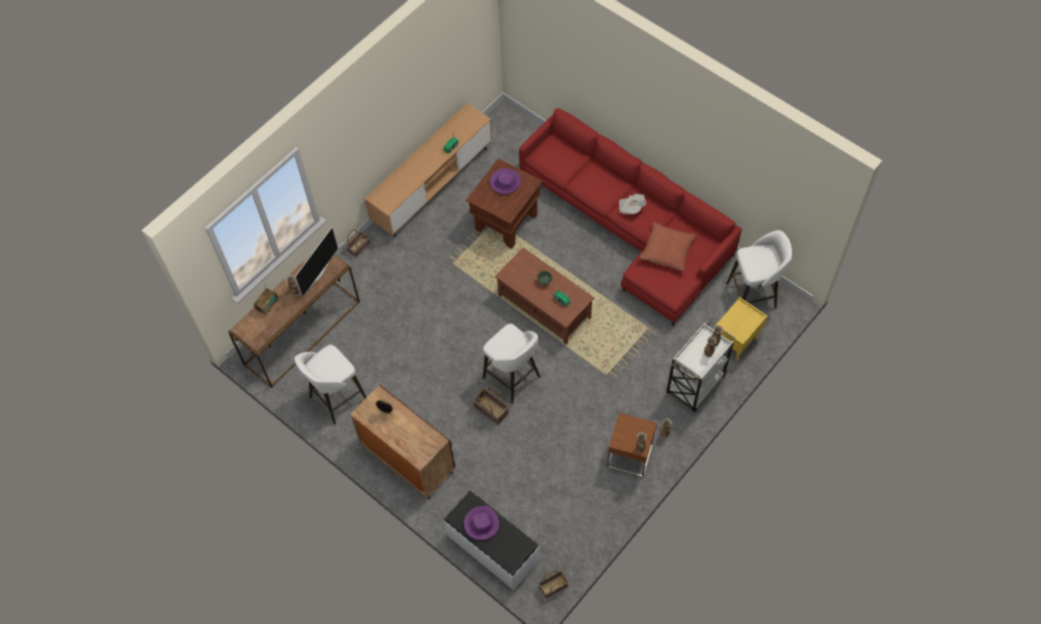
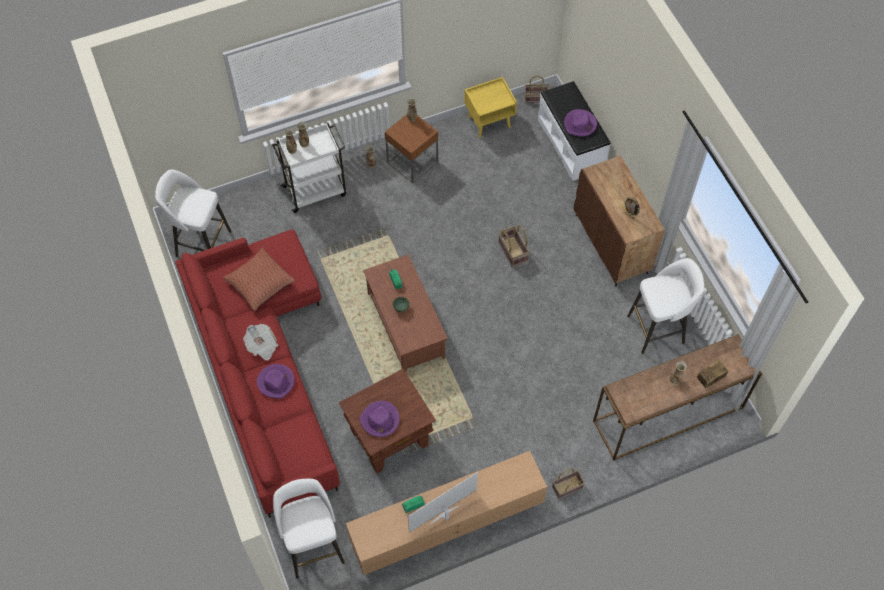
camera: 155 degrees left, 0 degrees up
(318, 274) = (641, 389): television -> television (445, 516)
(513, 378) = (477, 271): white stool -> white stool (313, 545)
(602, 188) = (276, 382): none -> purple hat
(735, 341) = (251, 210): yellow nightstand -> yellow nightstand (489, 121)

